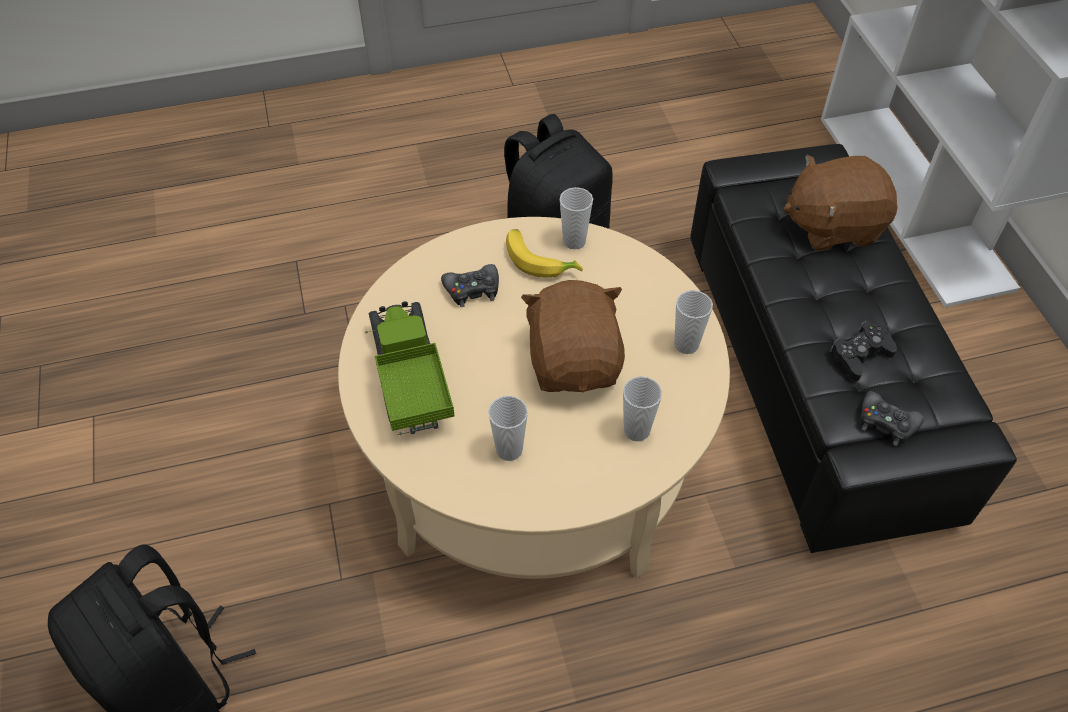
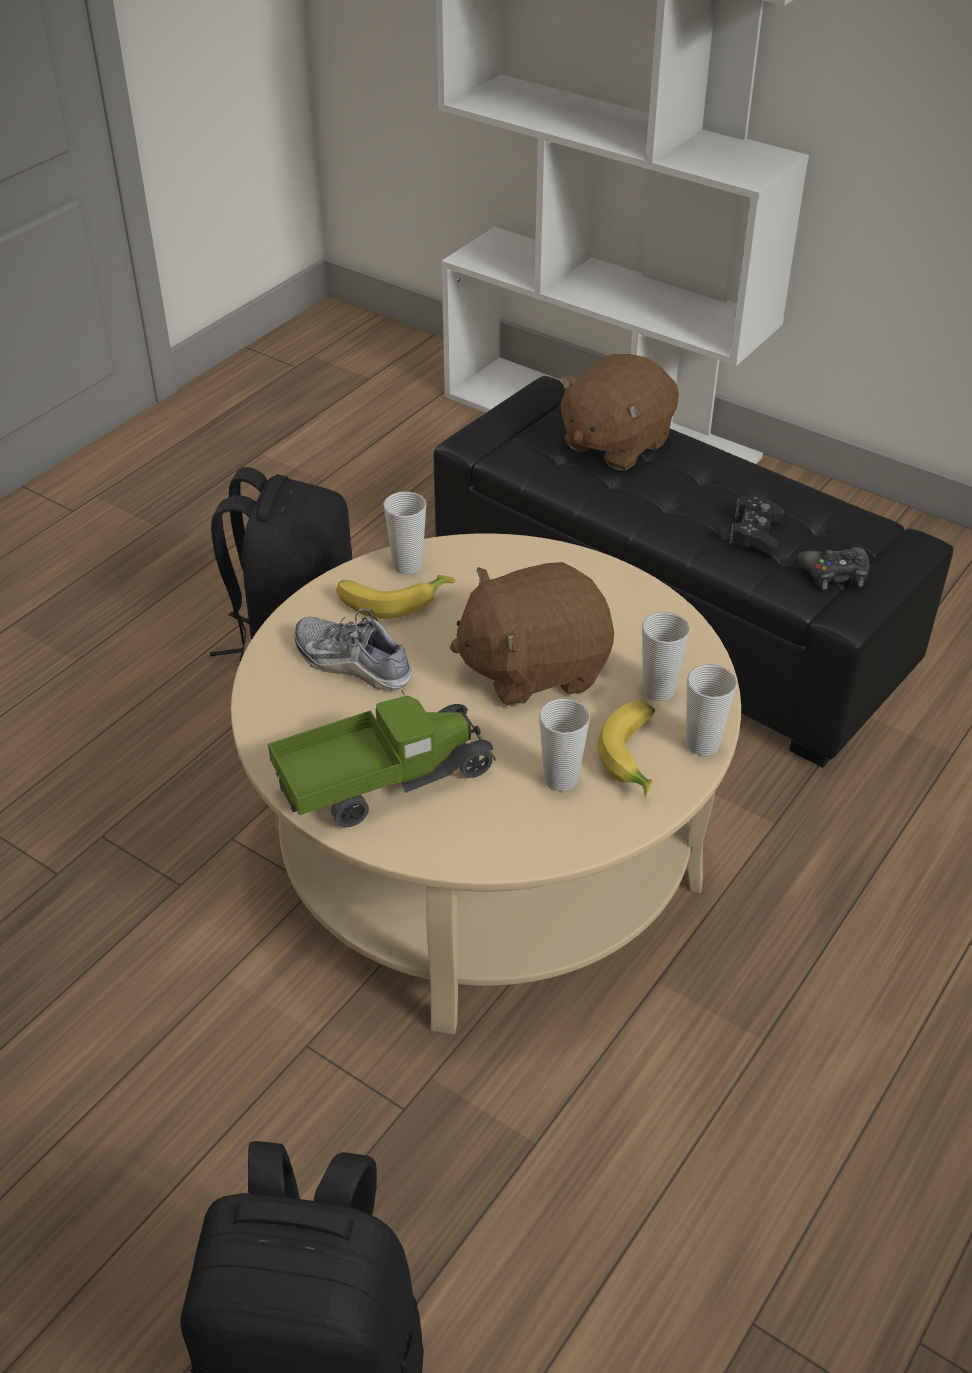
camera: 40 degrees left, 10 degrees down
(409, 380) = (383, 781): toy truck -> toy truck turned 120 degrees clockwise
(472, 290) = (352, 663): black game controller -> shoe
(571, 467) = (636, 757): none -> banana
(574, 362) = (533, 668): brown plush toy -> brown plush toy turned 60 degrees counterclockwise
(686, 344) = (618, 595): cup -> cup (702, 744)

